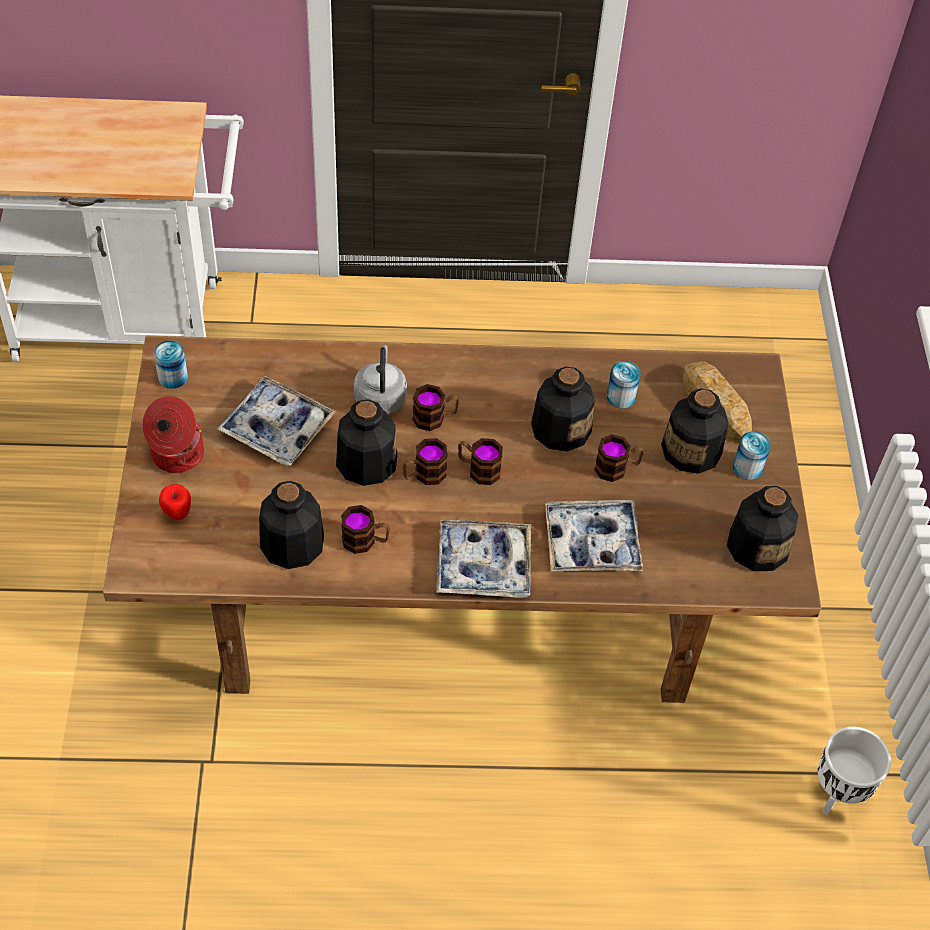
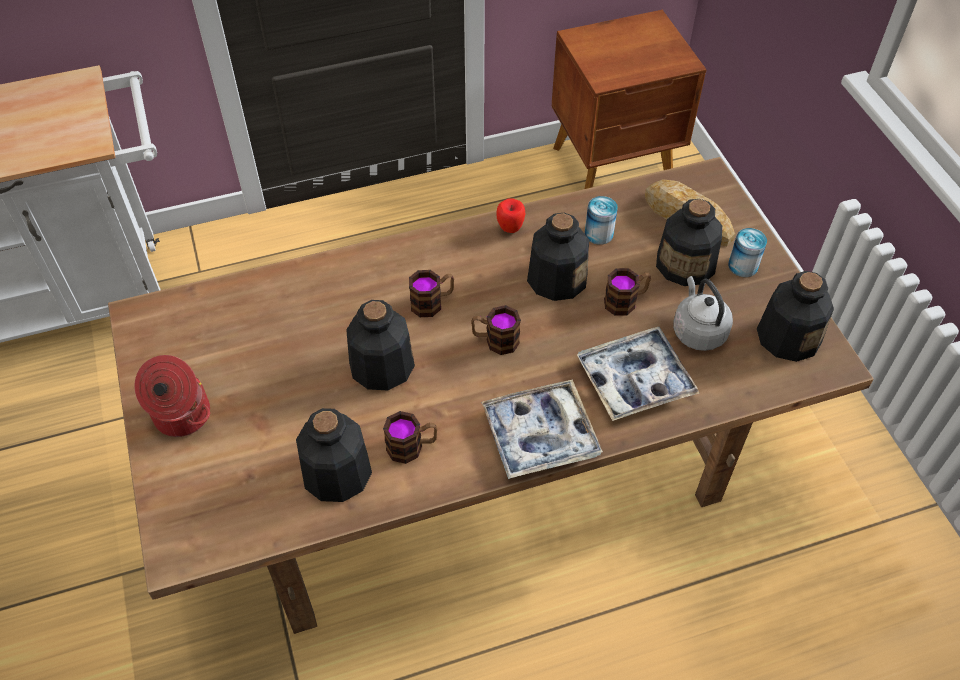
camera: 15 degrees left, 0 degrees up
(173, 377) = (150, 337): can -> none
(177, 514) = (203, 479): apple -> apple (510, 229)
(277, 428) = (277, 357): tray -> none
(380, 397) = (370, 297): grey kettle -> grey kettle (697, 331)
(424, 475) = (444, 361): mug -> none
(725, 327) = (614, 165): none -> brown nightstand
(838, 794) = (887, 542): white planter -> none

